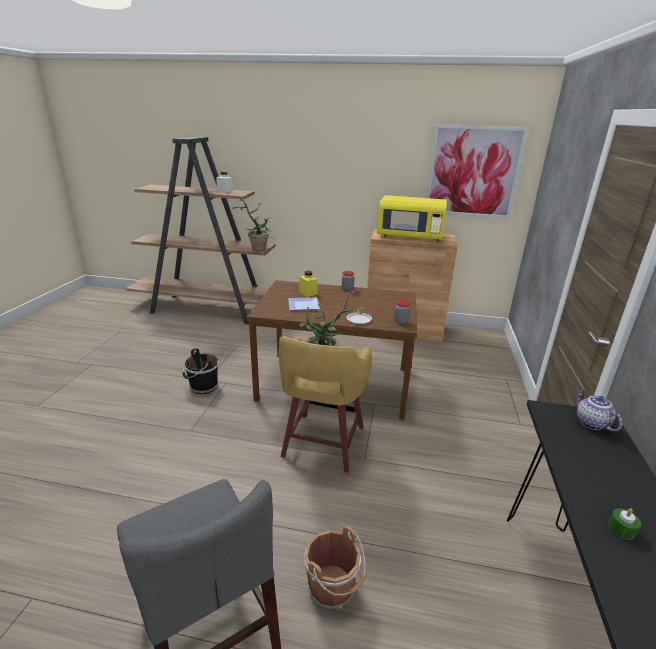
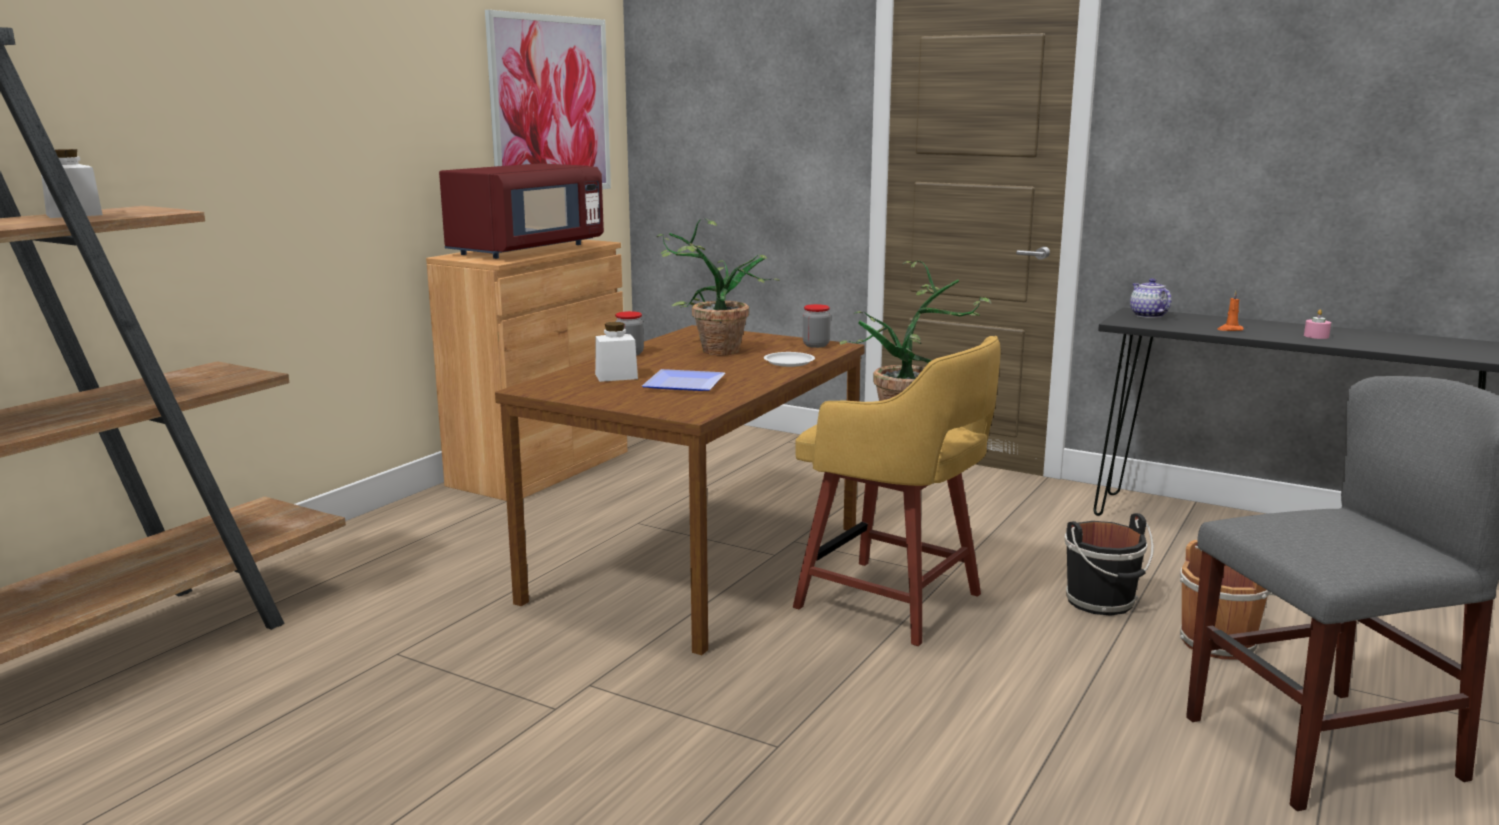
camera: 70 degrees left, 10 degrees down
(203, 387) = (583, 719): black bucket -> black bucket (1102, 602)
(258, 248) = (230, 375): potted plant -> potted plant (709, 351)
(308, 293) = (616, 376): yellow jar -> white jar
(410, 236) = (526, 250): yellow microwave -> red microwave
(583, 468) = (1230, 329): none -> orange candle
(591, 423) = (1147, 315): teapot -> teapot turned 75 degrees clockwise
(621, 529) = (1316, 336): green candle -> pink candle

